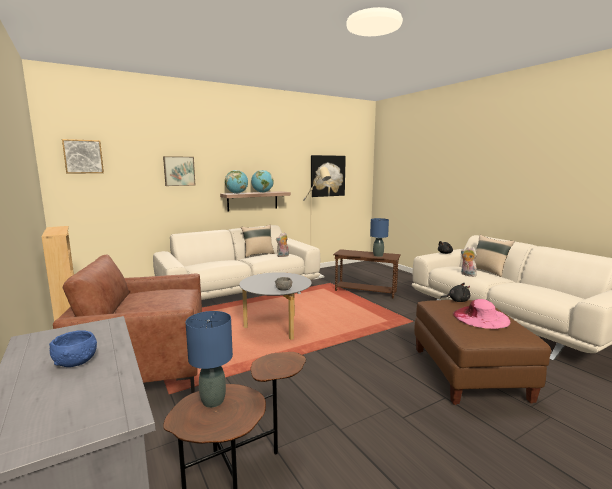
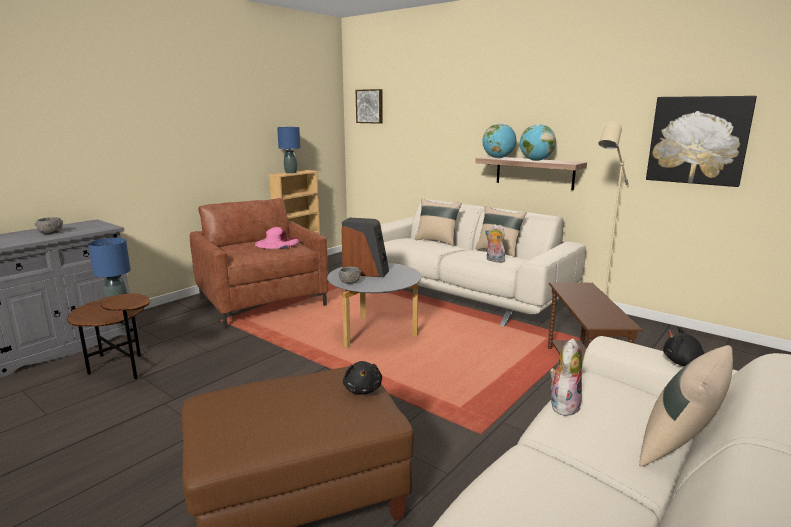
camera: 70 degrees right, 5 degrees up
(75, 361) = (51, 233): blue bowl -> grey bowl
(179, 171) = (446, 123): picture -> none
(215, 260) = (437, 241): none -> beige pillow
(266, 283) = (365, 272): none -> speaker
(378, 255) = (591, 311): blue table lamp -> blue table lamp (291, 172)
(481, 317) = (278, 406): pink hat -> pink hat (277, 243)

